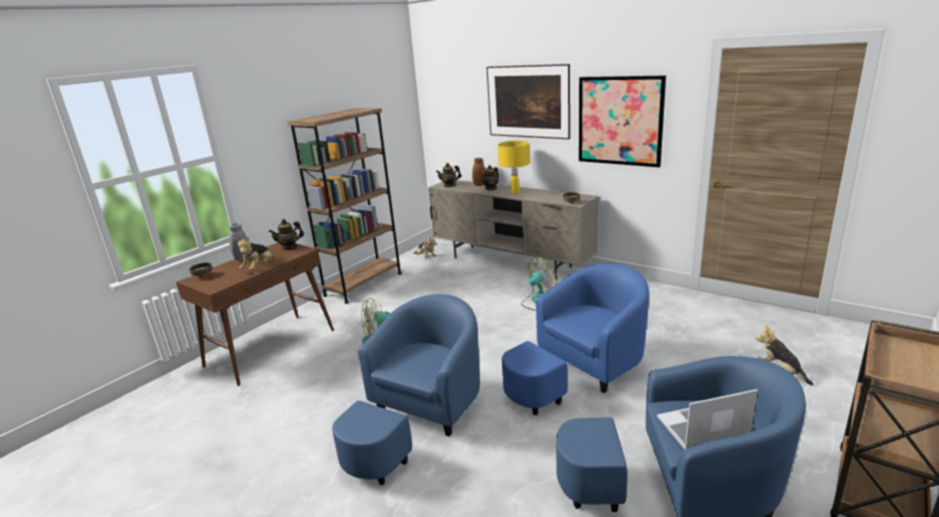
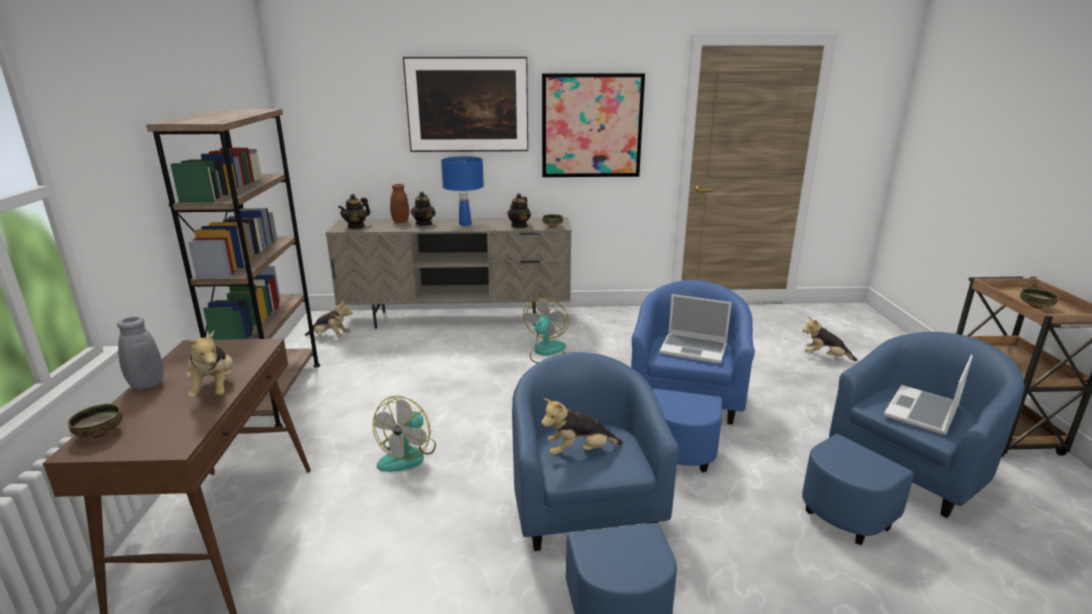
camera: 40 degrees left, 0 degrees up
(289, 247) = (220, 347): teapot -> teapot (519, 226)
(413, 360) = (579, 451): none -> plush toy
(515, 192) = (465, 224): yellow table lamp -> blue table lamp
(590, 321) = (694, 349): none -> laptop
(901, 368) = (1035, 307): none -> bowl

